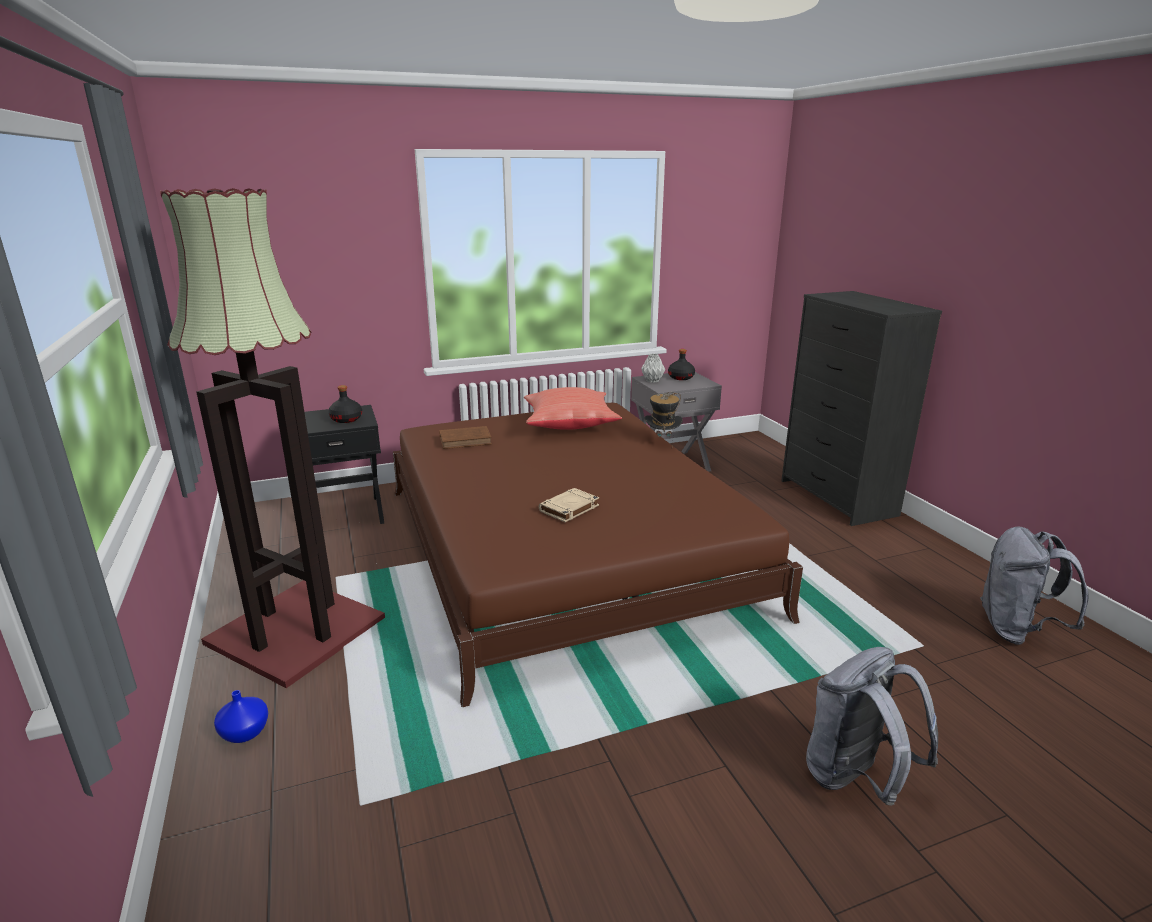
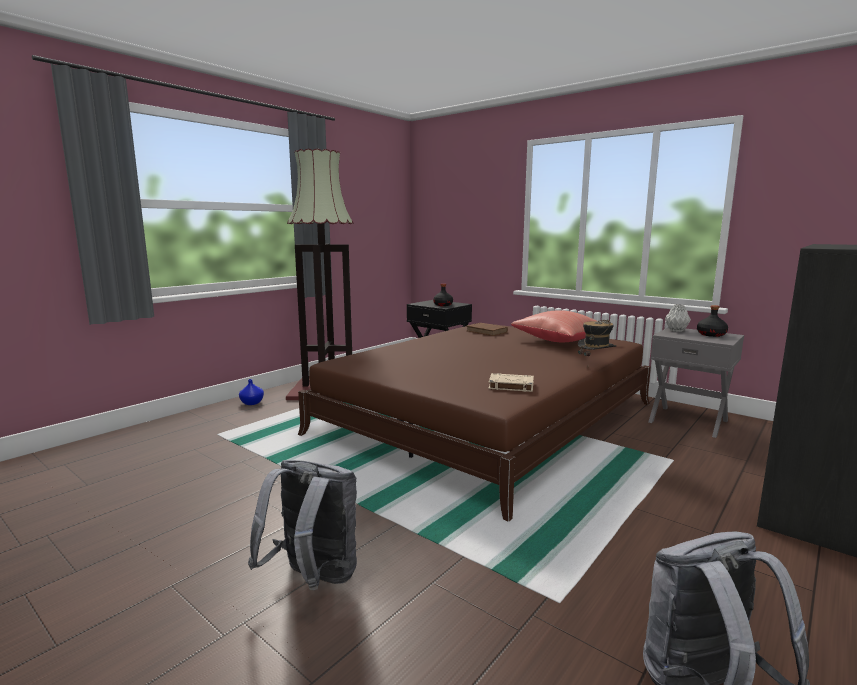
camera: 60 degrees right, 10 degrees down
(569, 509) = (429, 361): beige book -> beige book (510, 386)

